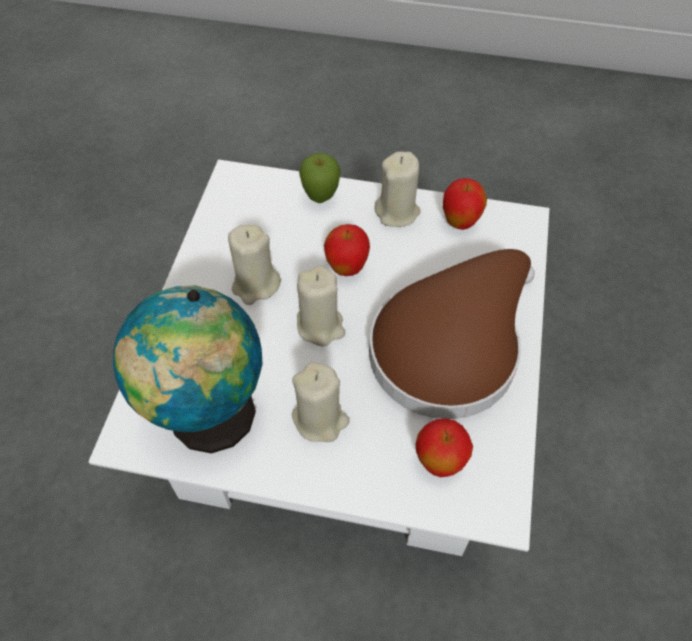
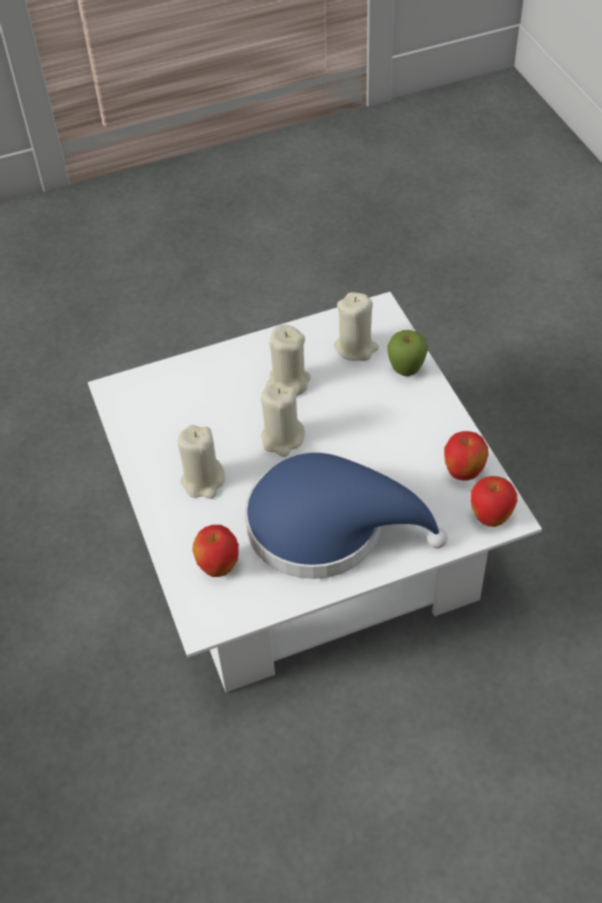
camera: 60 degrees right, 5 degrees down
(210, 419) = (159, 422): globe -> none
(347, 268) = (349, 425): apple -> apple (490, 518)
(397, 212) = (436, 426): beige candle -> beige candle (356, 347)
(450, 346) = (328, 526): brown hat -> blue hat

